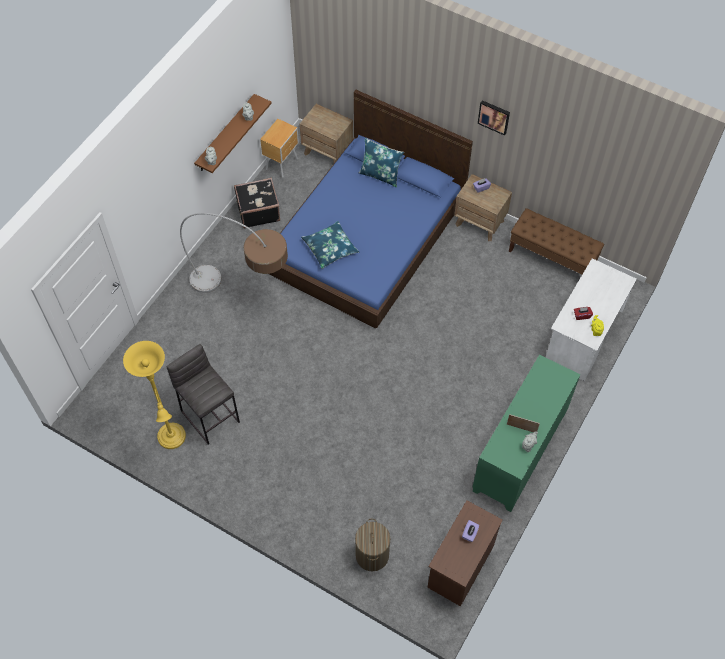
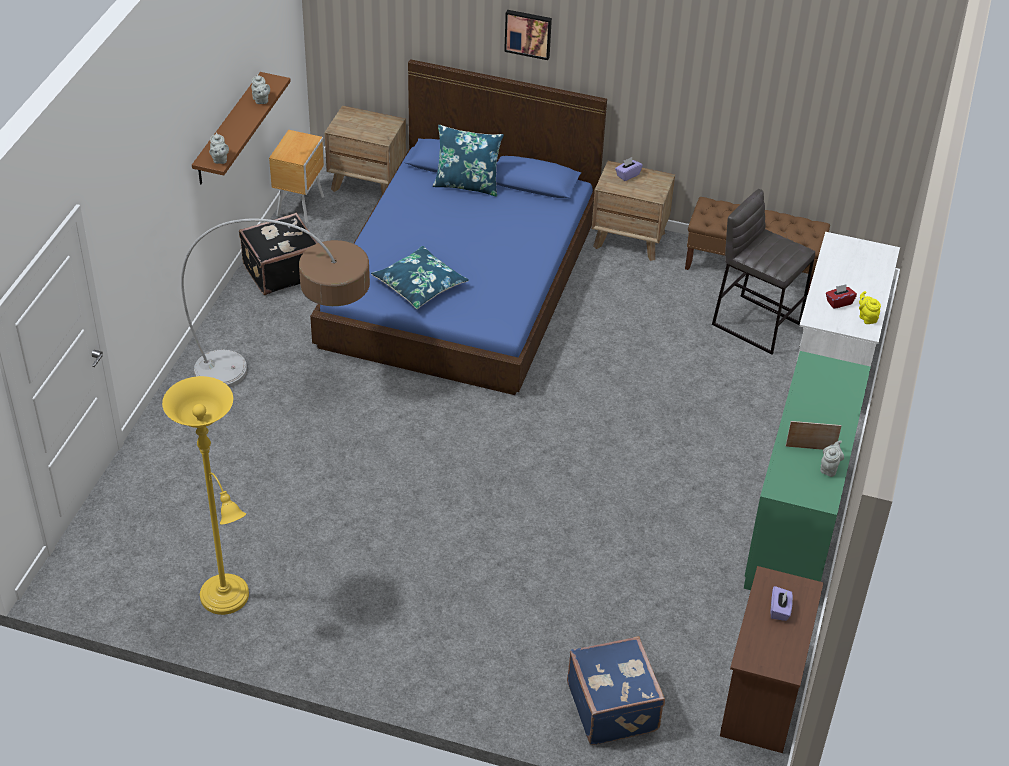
camera: 15 degrees left, 15 degrees down
(210, 416) = (282, 555): grey stool -> grey stool (756, 323)
(372, 555) = (614, 706): laundry basket -> blue suitcase
(494, 116) = (640, 44): picture -> picture (528, 33)

